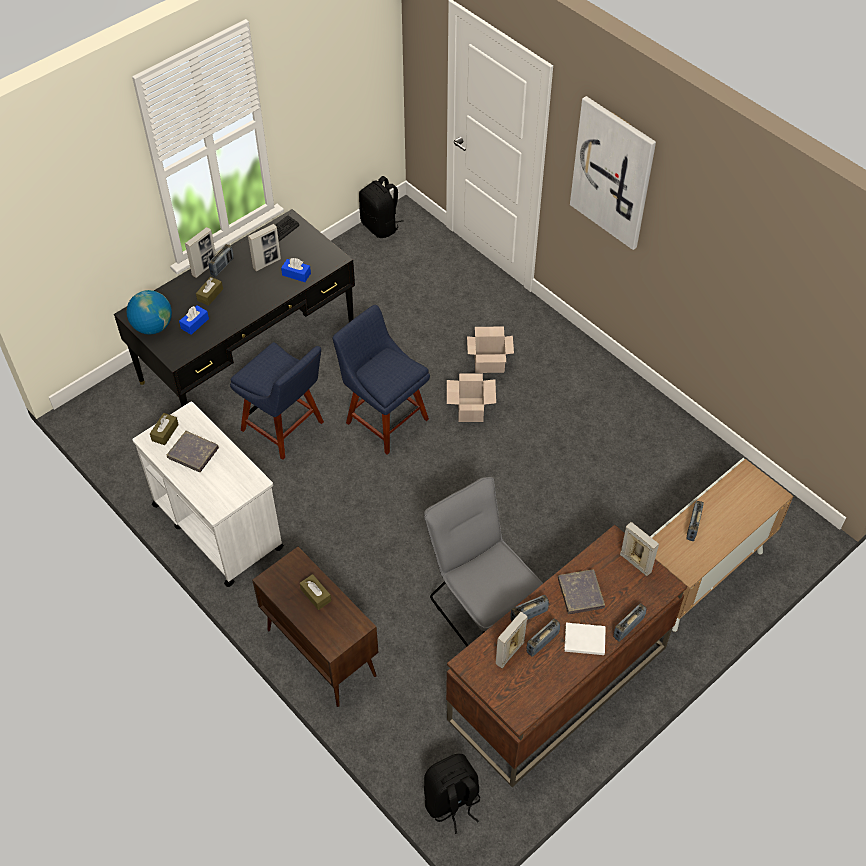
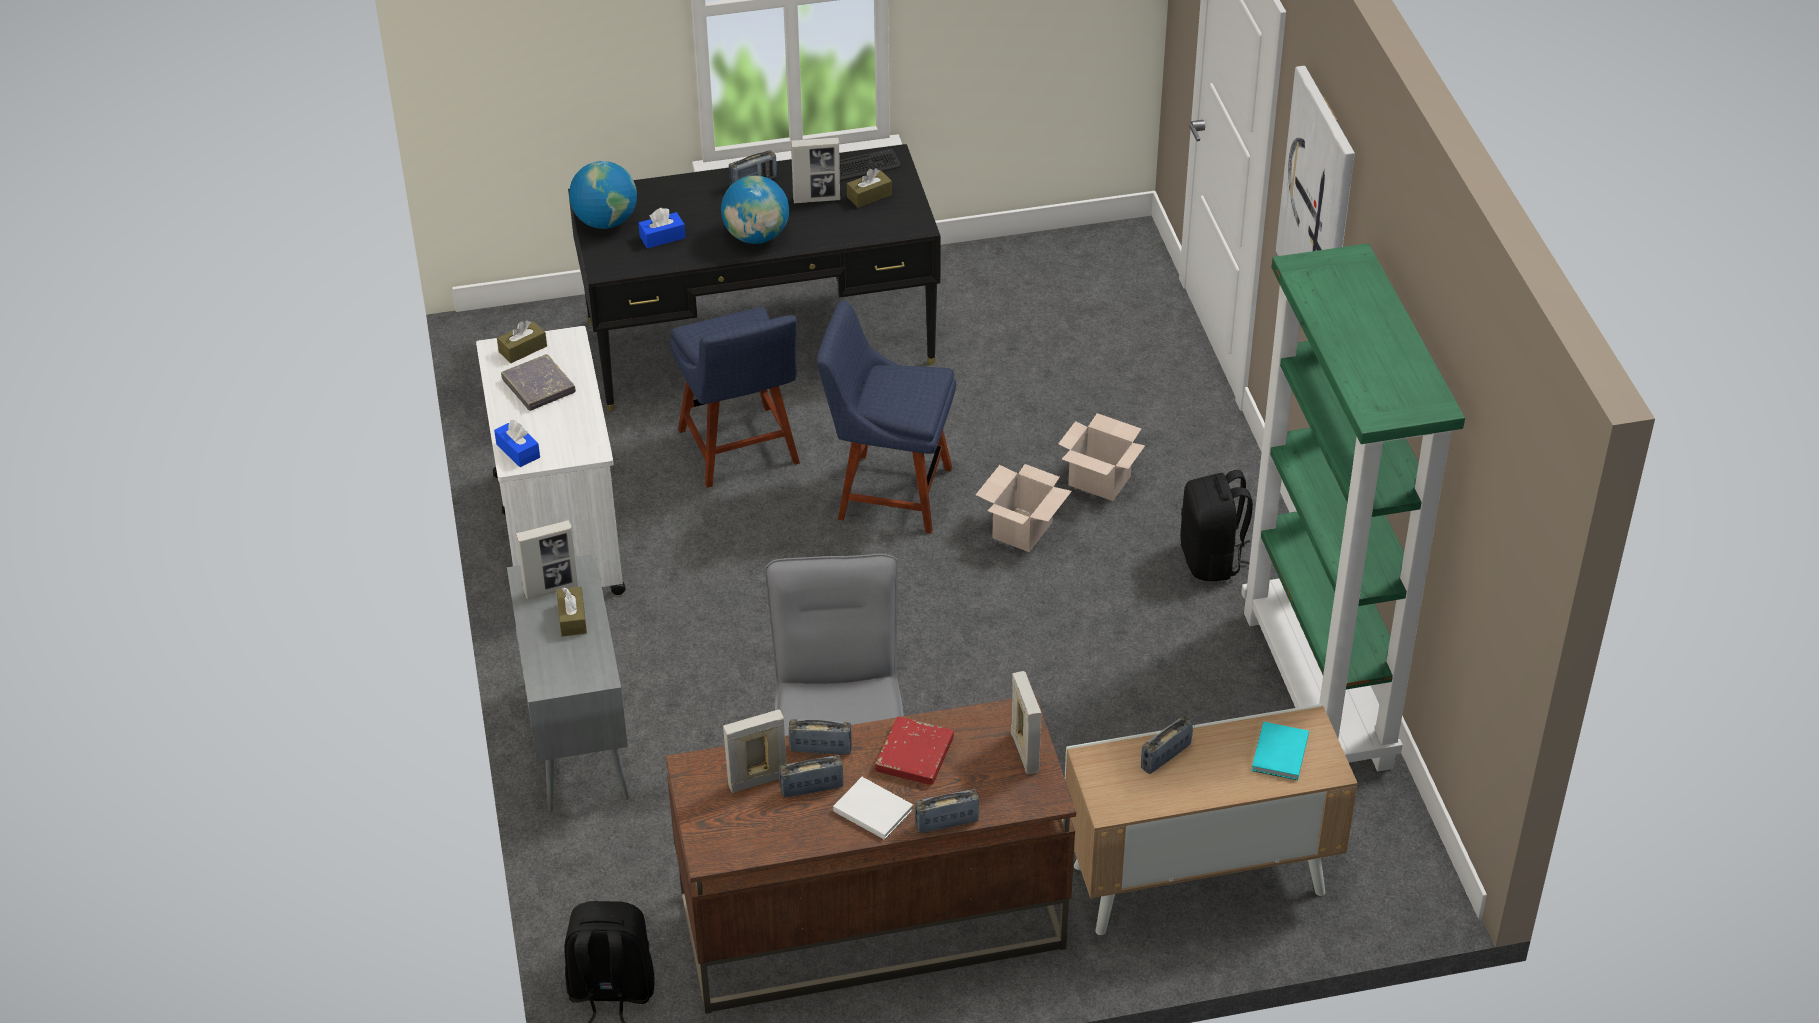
camera: 30 degrees right, 10 degrees down
(204, 268) = (728, 176): picture frame -> picture frame (551, 589)
(210, 295) = (710, 210): brown tissue box -> brown tissue box (869, 196)
(250, 301) = (756, 236): none -> globe
(296, 274) = (846, 226): blue tissue box -> blue tissue box (518, 451)
(320, 652) = (576, 738): brown cabinet -> grey cabinet
(380, 226) = (1079, 245): black backpack -> black backpack (1212, 560)
(384, 418) = (888, 492): blue chair -> blue chair turned 60 degrees counterclockwise
(580, 593) = (914, 755): grey book -> red book
(679, 436) = (1319, 690): none -> green bookcase
(745, 497) = (1278, 754): none -> turquoise book

